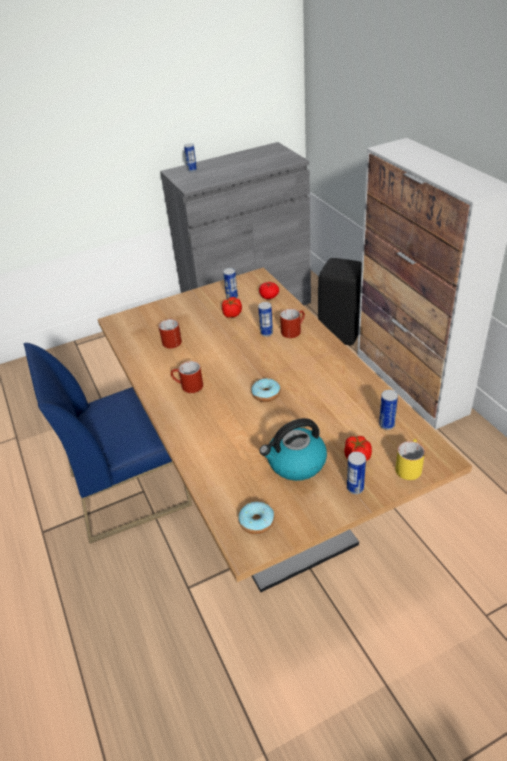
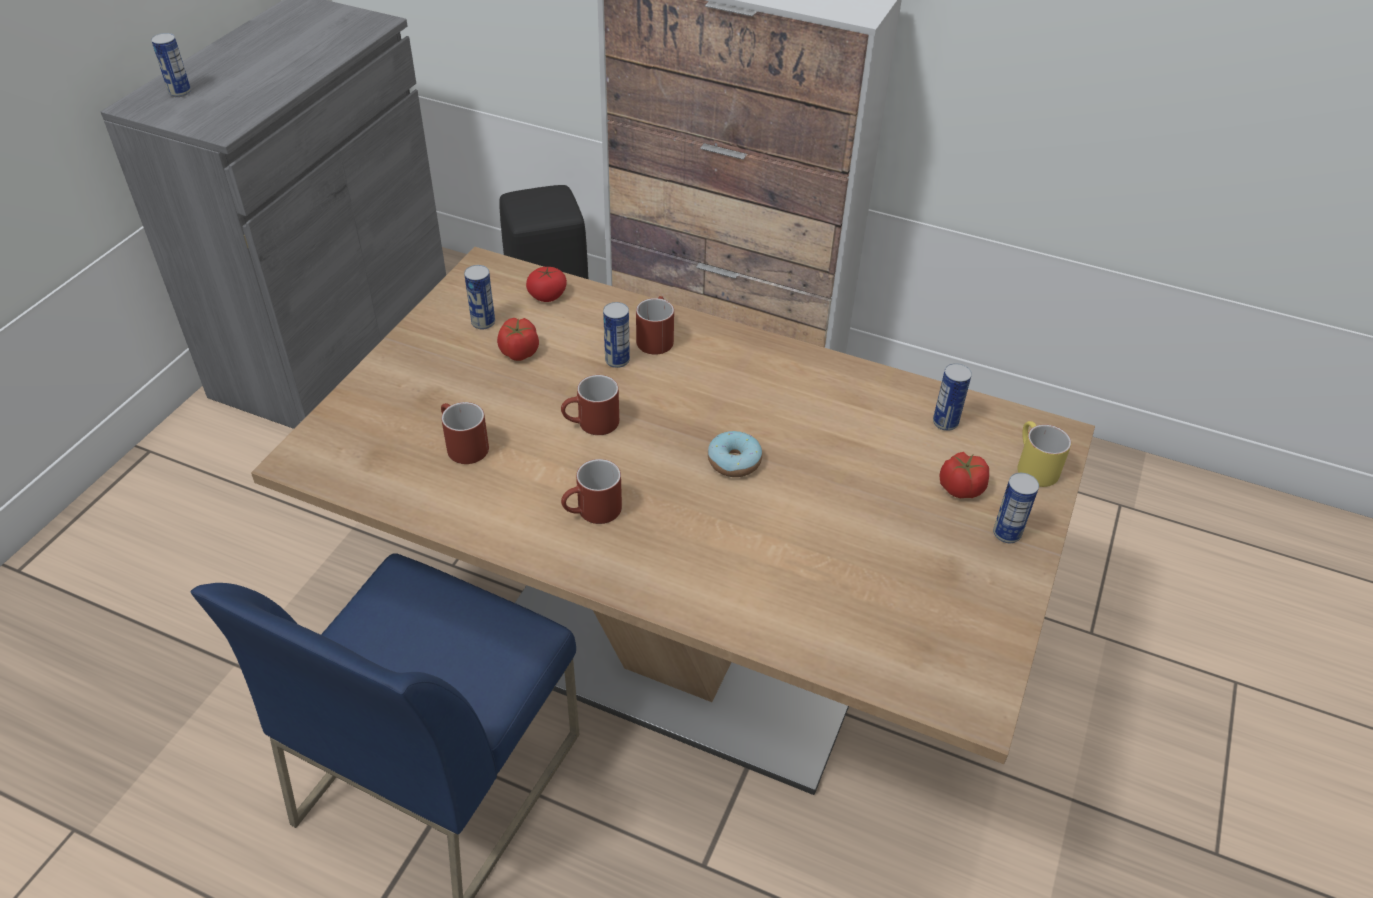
camera: 45 degrees left, 5 degrees up
(226, 353) = (591, 424): none -> red mug
(256, 522) = (945, 660): donut -> none
(295, 463) = (896, 543): kettle -> none

